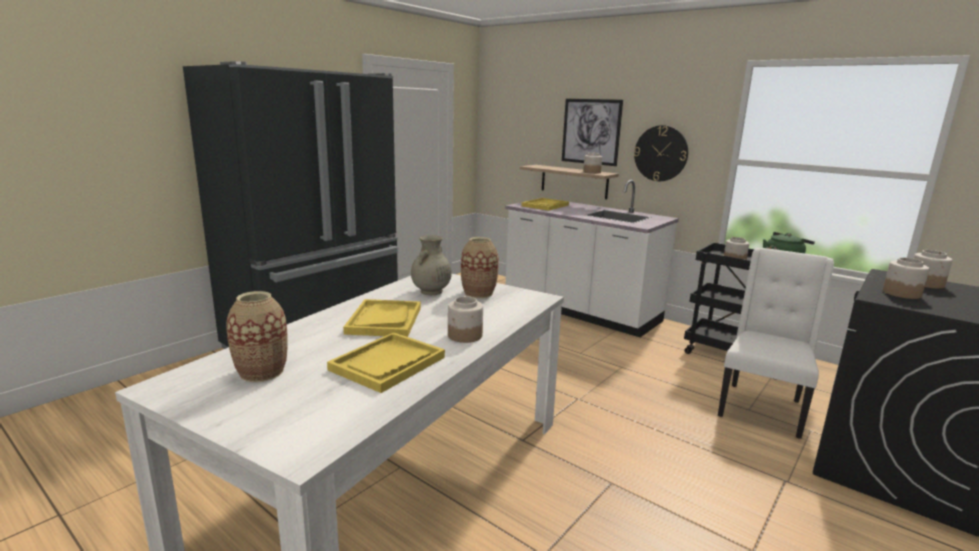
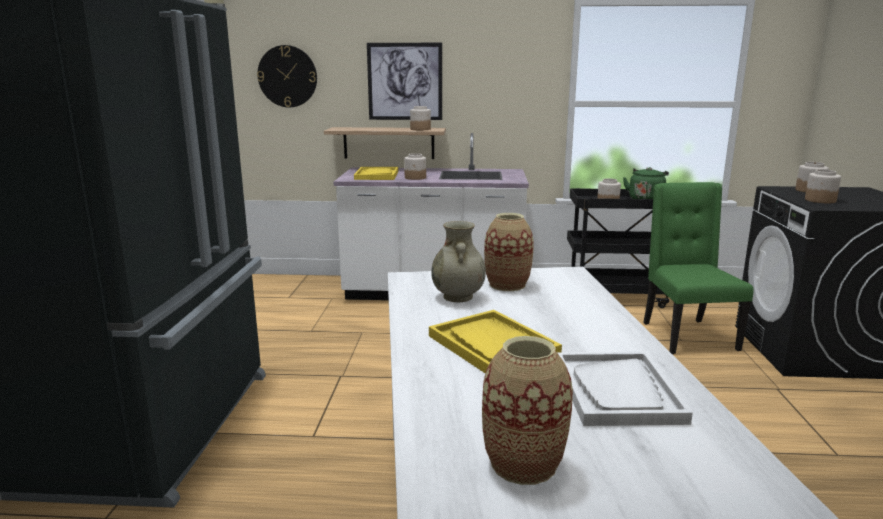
camera: 35 degrees left, 0 degrees up
(388, 364) = (617, 391): yellow tray -> white tray
(465, 336) = (605, 333): jar -> jar (415, 178)
(661, 153) = (493, 101): wall clock -> wall clock (287, 76)
(761, 408) = (686, 336): white chair -> green chair

